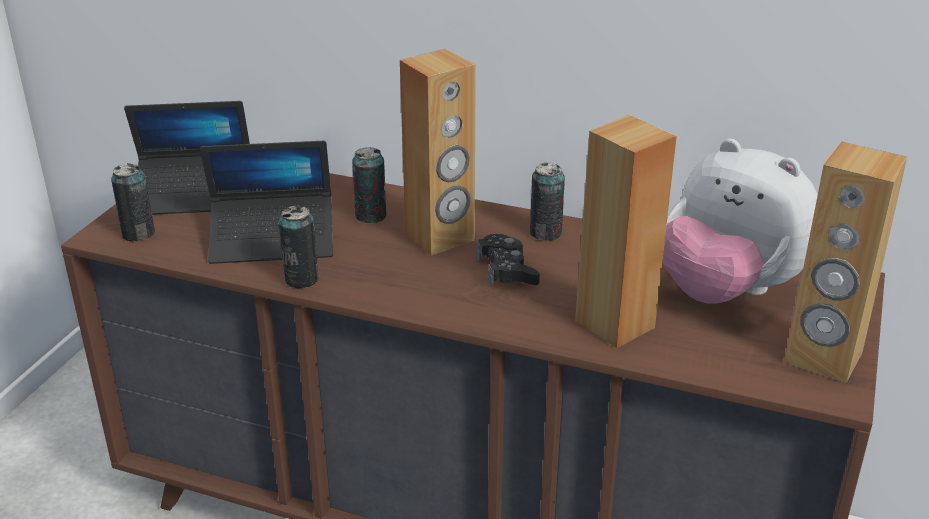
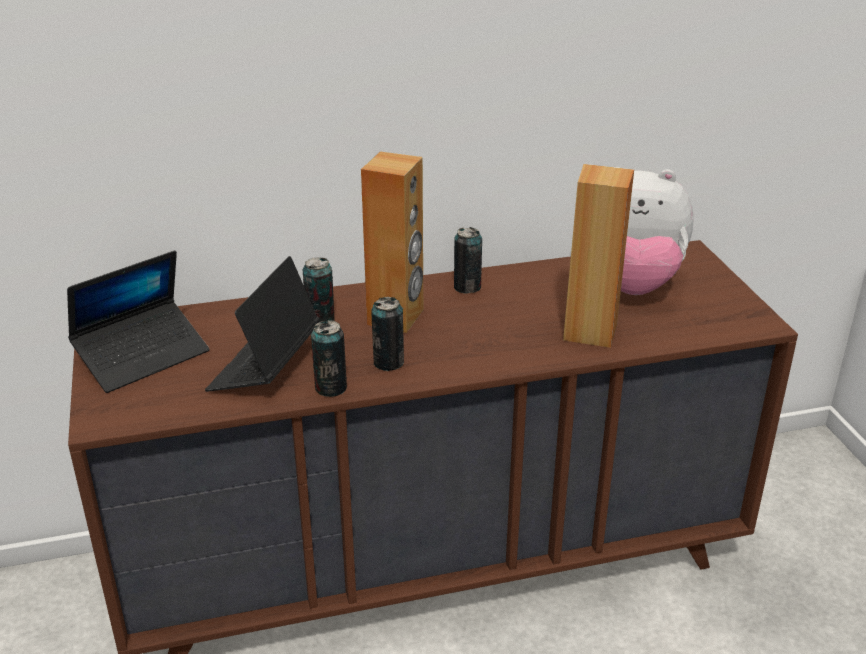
camera: 35 degrees left, 0 degrees up
(138, 234) = (134, 406): can -> can (388, 362)
(273, 240) = (265, 367): laptop -> laptop turned 150 degrees clockwise
(507, 270) = (474, 323): black game controller -> none
(823, 358) = (730, 306): brown speaker -> none

